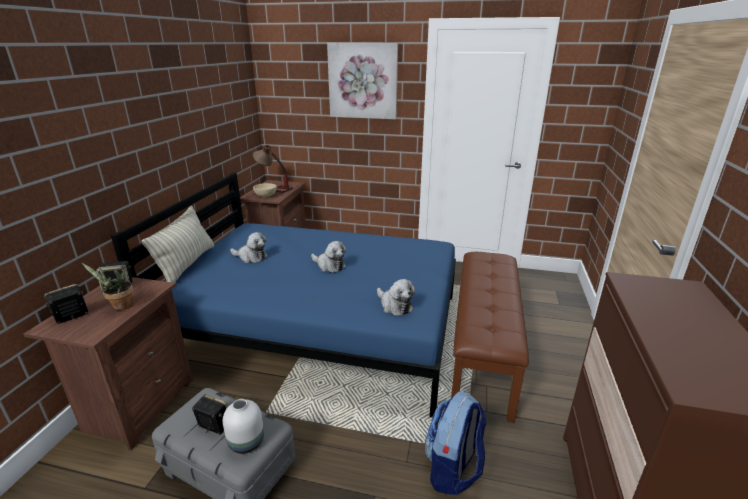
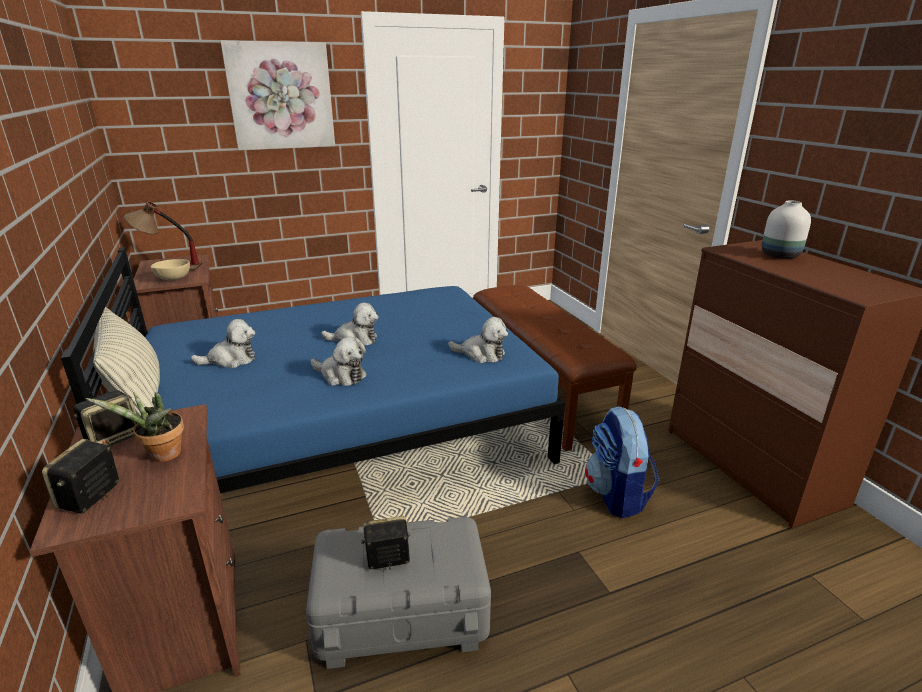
camera: 35 degrees left, 0 degrees up
(245, 442) = (447, 554): white vase -> white vase (779, 256)
(290, 289) = (341, 376): none -> plush toy

